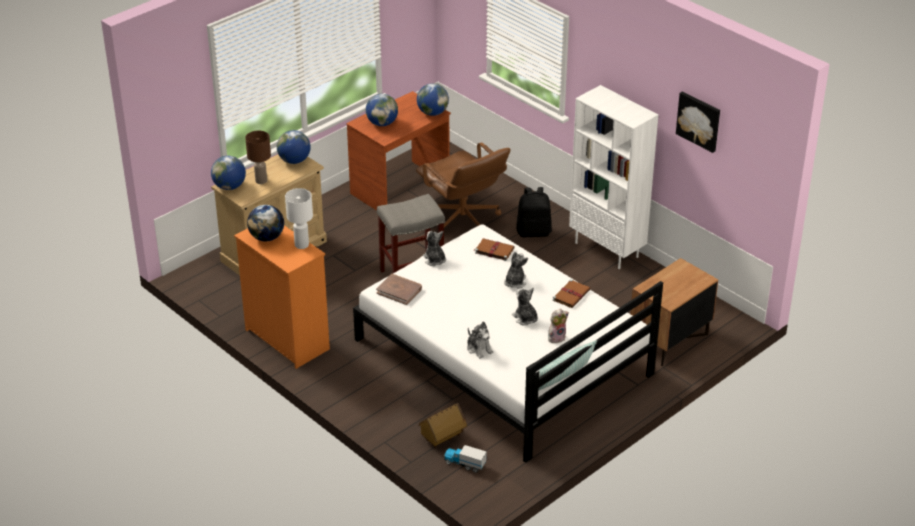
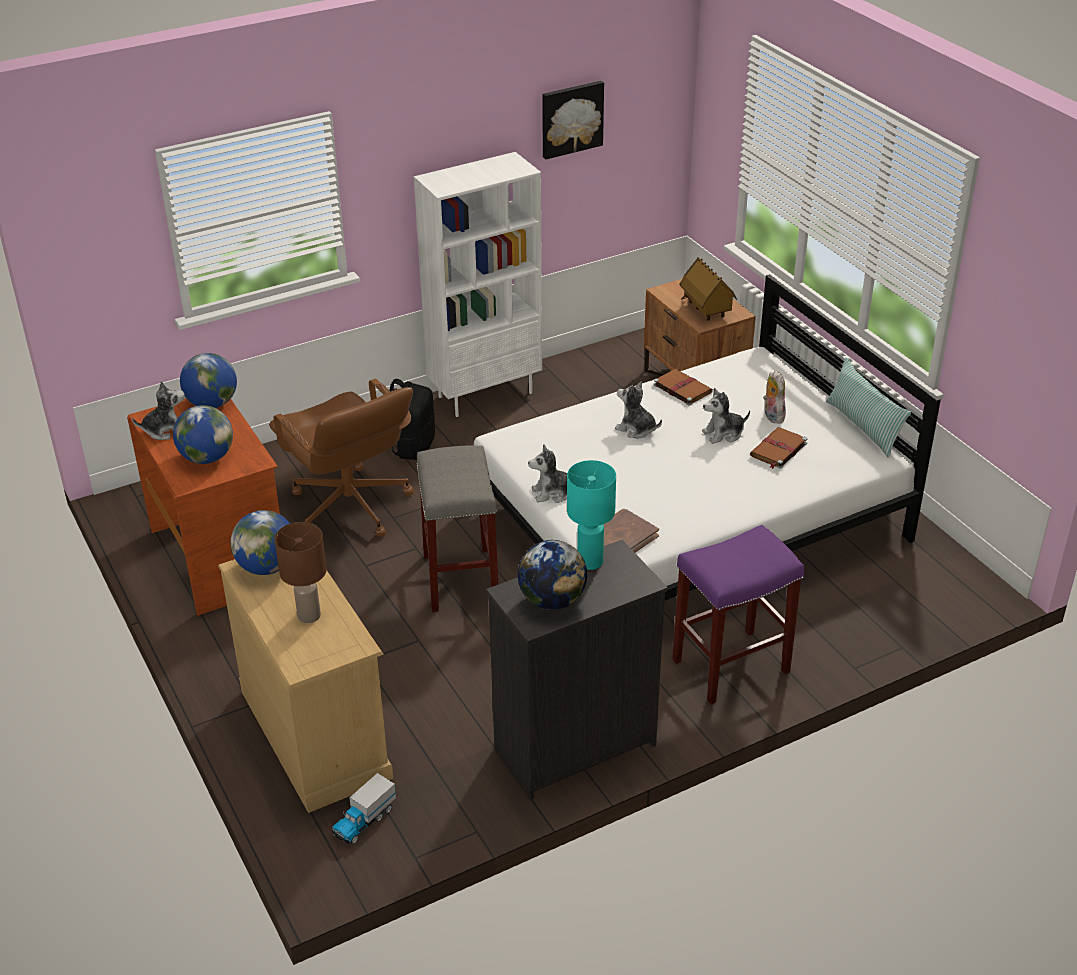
camera: 75 degrees left, 0 degrees up
(229, 186) = (306, 659): globe -> none
(287, 339) = (573, 747): orange dresser -> black dresser
(302, 245) = (589, 561): white table lamp -> turquoise table lamp
(369, 389) = (730, 667): none -> purple stool
(442, 438) = (853, 608): toy house -> toy house (706, 310)
(463, 222) = (350, 507): brown office chair -> brown office chair turned 75 degrees clockwise
(464, 464) = (911, 596): toy truck -> toy truck (364, 821)
(479, 349) = (783, 484): plush toy -> plush toy (165, 430)
(493, 250) = (553, 435): brown book -> brown book (778, 450)

